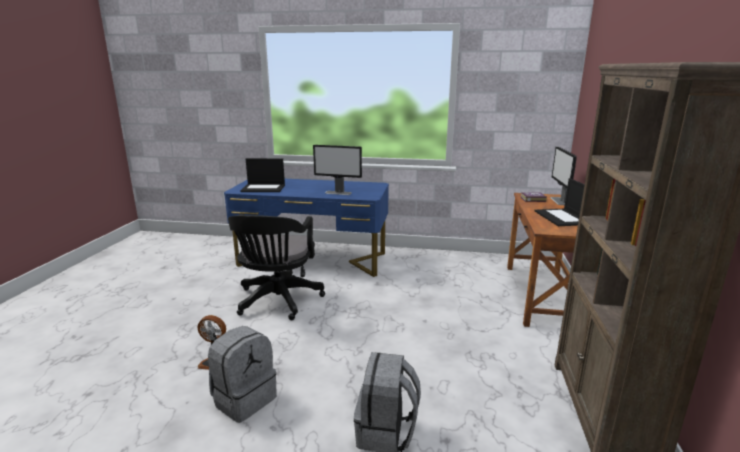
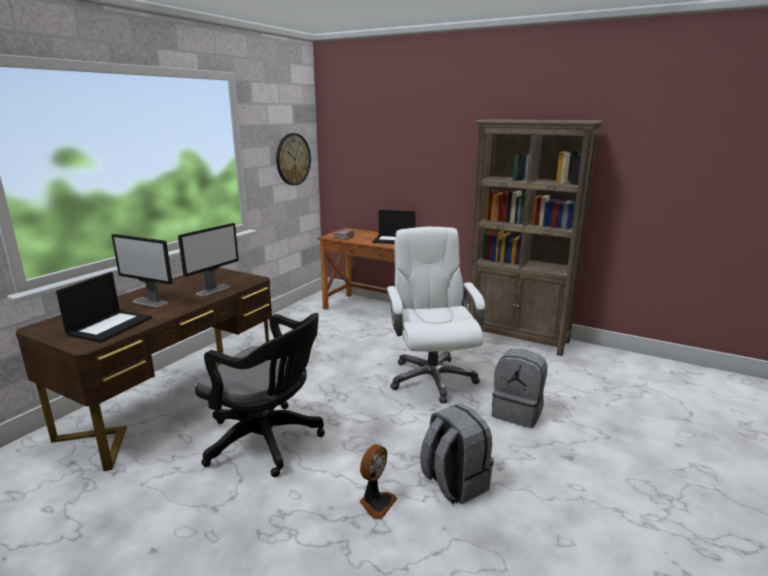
camera: 70 degrees left, 0 degrees up
(312, 259) = (175, 400): blue desk -> brown desk
(420, 356) = (431, 378): none -> white office chair
(529, 109) = (293, 159): none -> wall clock
(559, 201) = (357, 233): monitor -> monitor (150, 302)

